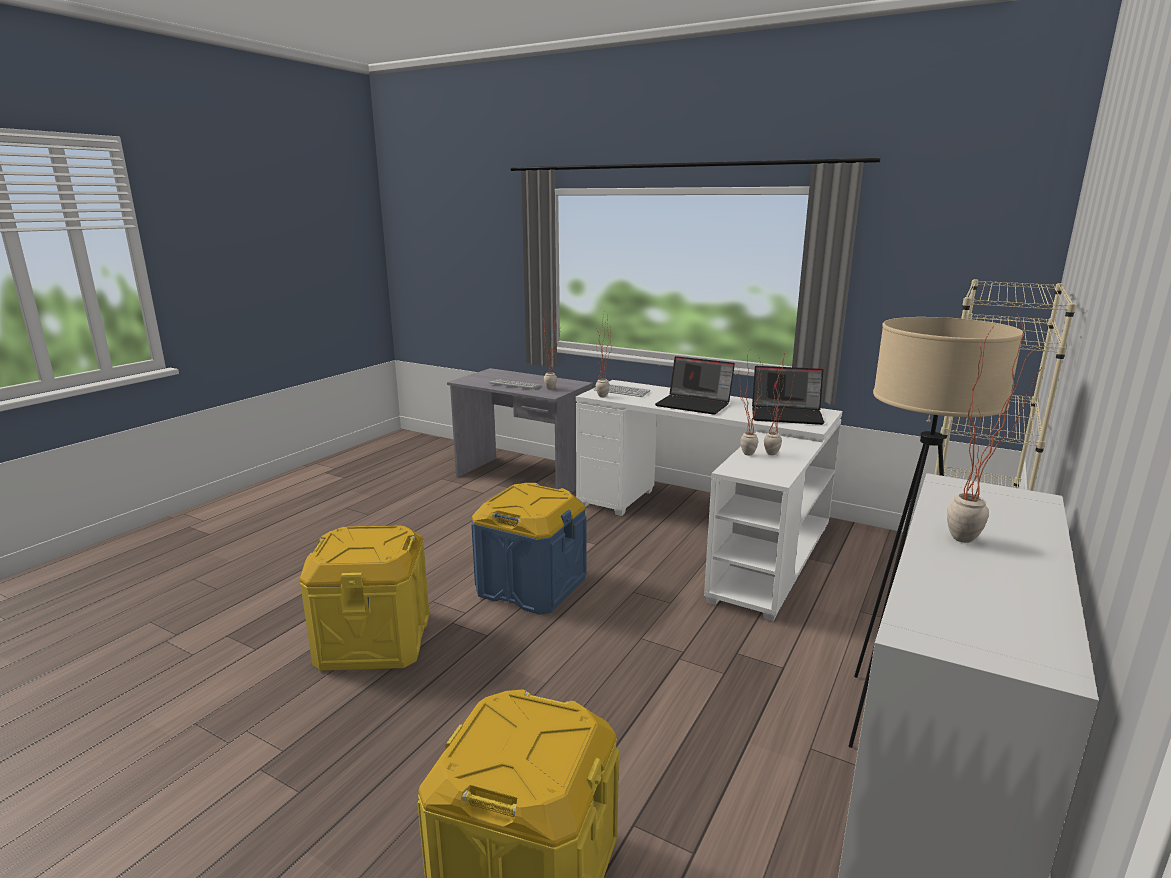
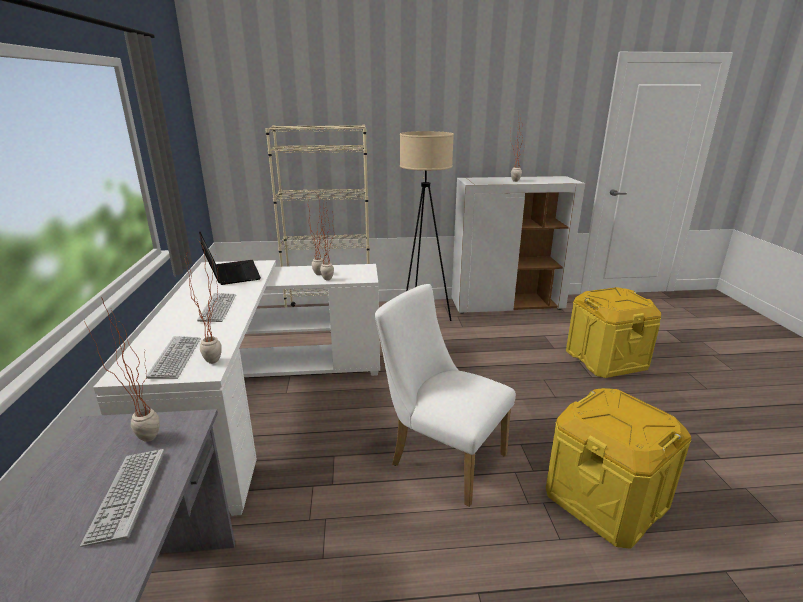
camera: 125 degrees left, 5 degrees up
(531, 586) = (441, 457): blue storage box -> white chair
(695, 404) = (218, 308): laptop -> keyboard

